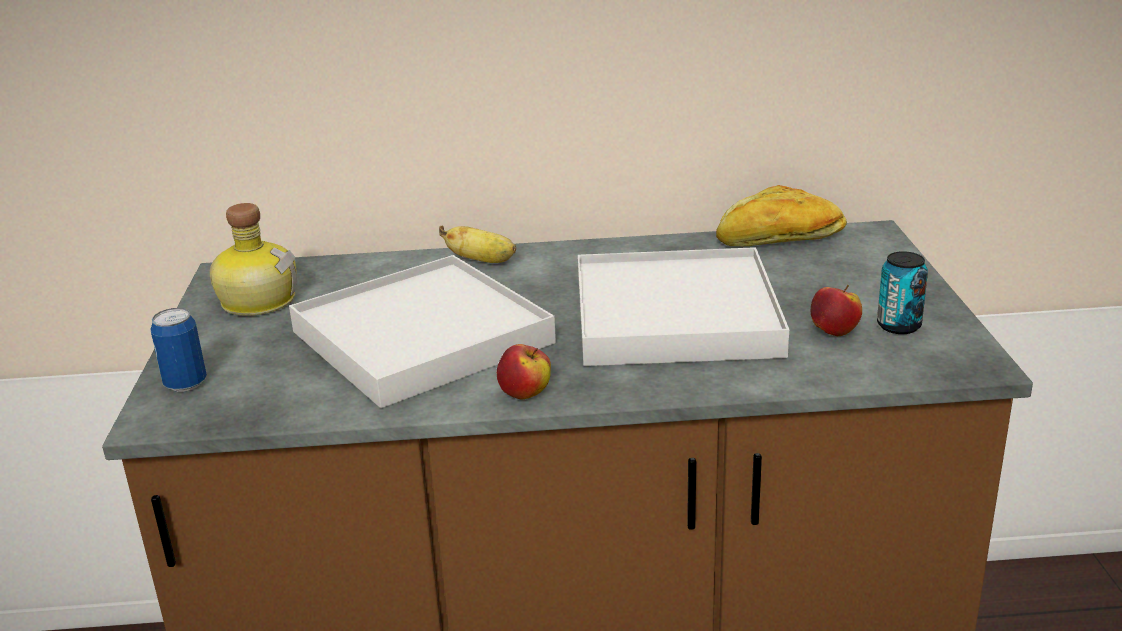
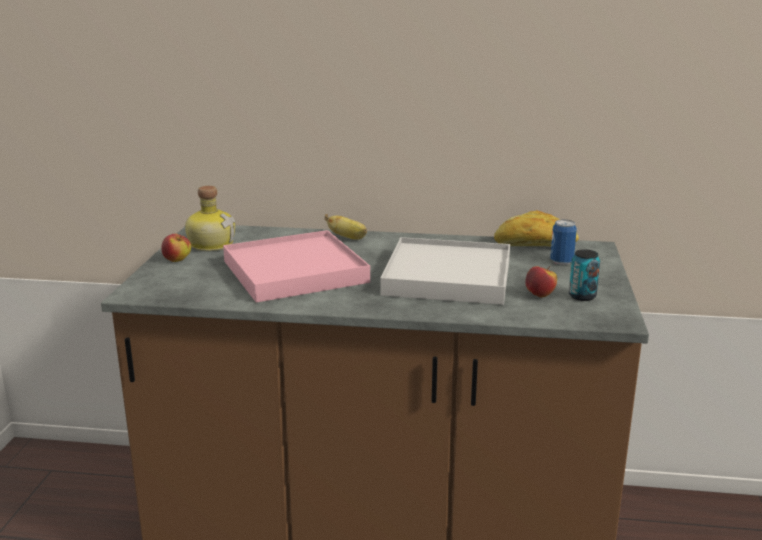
camera: 10 degrees right, 5 degrees down
(185, 384) = (155, 279): can -> can (561, 262)
(422, 337) = (295, 272): white tray -> pink tray
(525, 394) = (340, 305): apple -> apple (177, 260)

